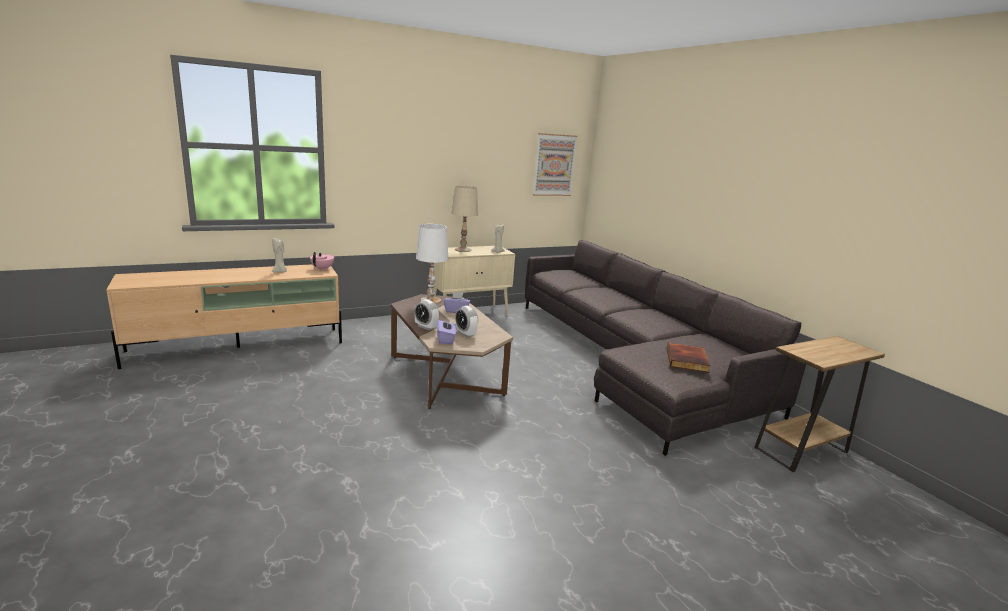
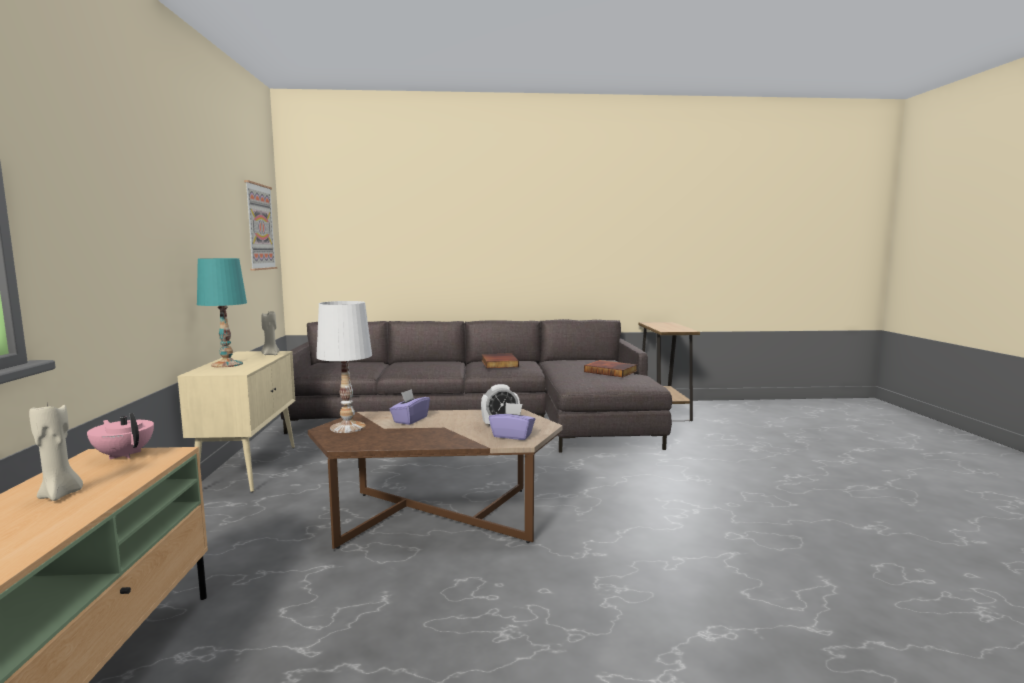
camera: 65 degrees left, 10 degrees down
(426, 327) = (458, 440): alarm clock -> none
(463, 250) = (227, 364): beige table lamp -> turquoise table lamp
(643, 315) = (498, 363): none -> book

